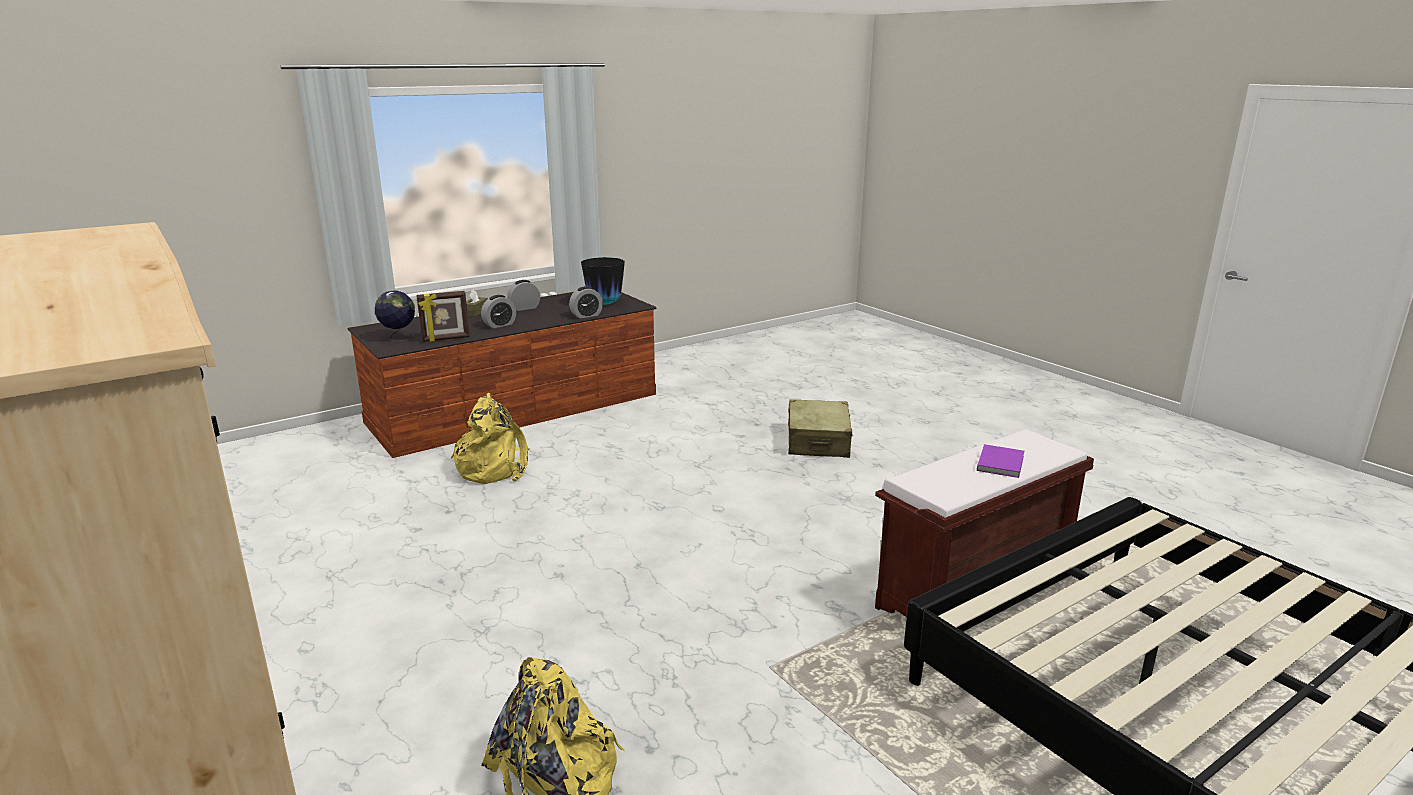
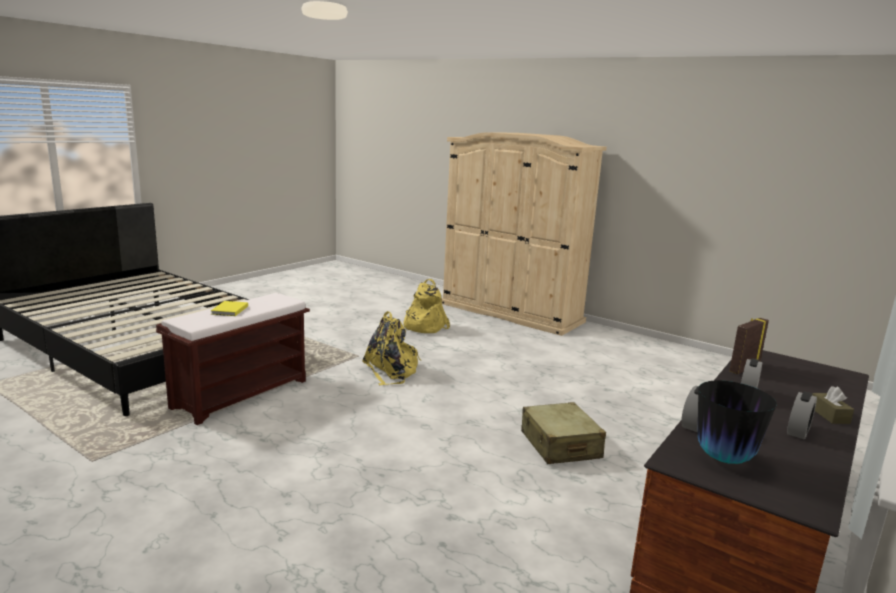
camera: 160 degrees right, 5 degrees down
(398, 338) = (784, 364): globe -> none
(494, 468) = (635, 438): yellow backpack -> yellow backpack (391, 371)
(818, 441) = (355, 522): beige suitcase -> beige suitcase (560, 445)
(1001, 463) = (229, 310): purple book -> yellow book

